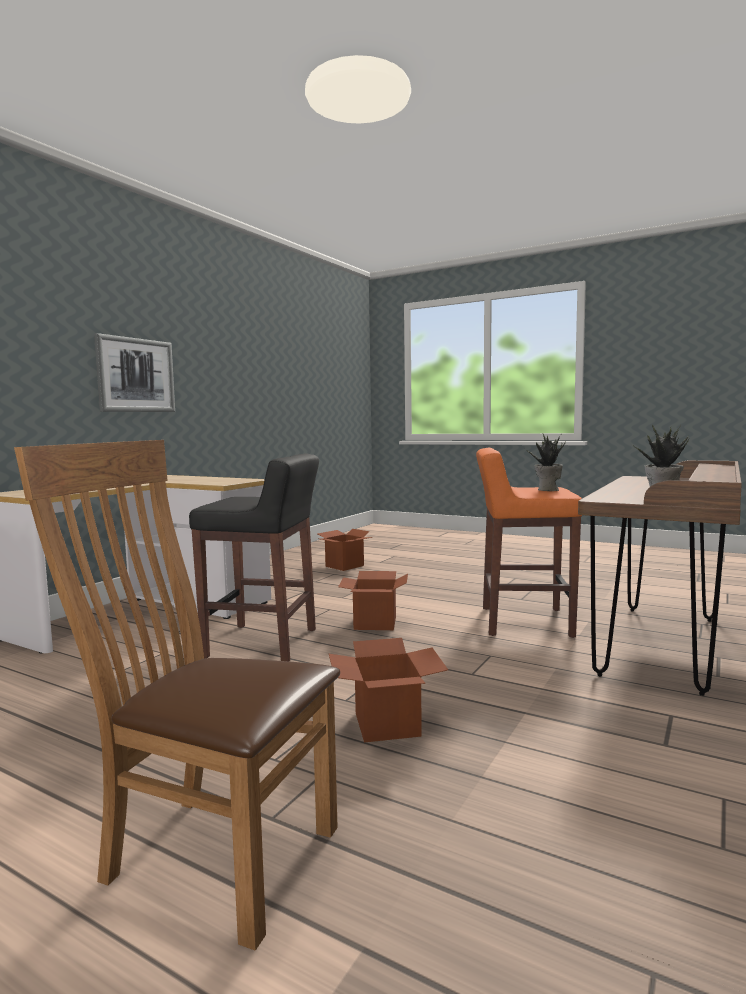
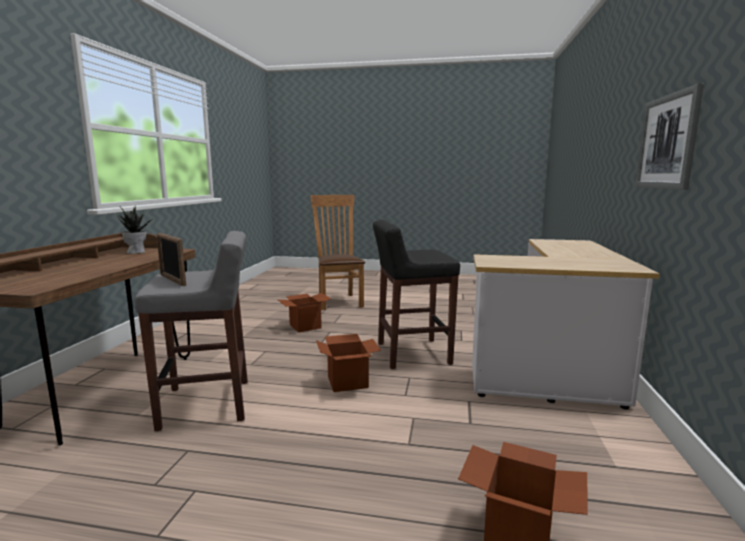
camera: 160 degrees right, 5 degrees up
(209, 853) = (338, 301): brown chair -> brown chair turned 105 degrees counterclockwise
(523, 622) = (208, 404): orange stool -> grey stool
(547, 490) = (172, 280): potted plant -> picture frame

